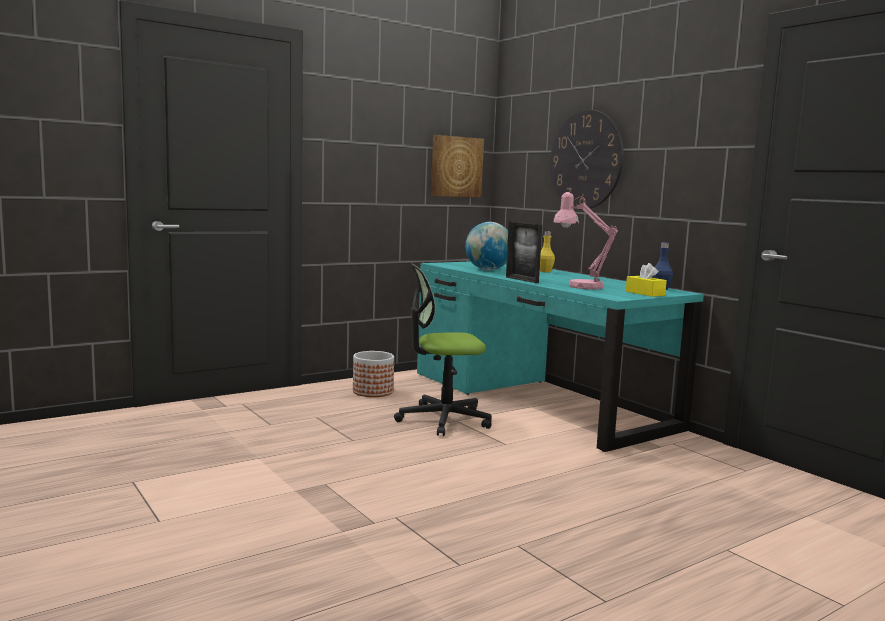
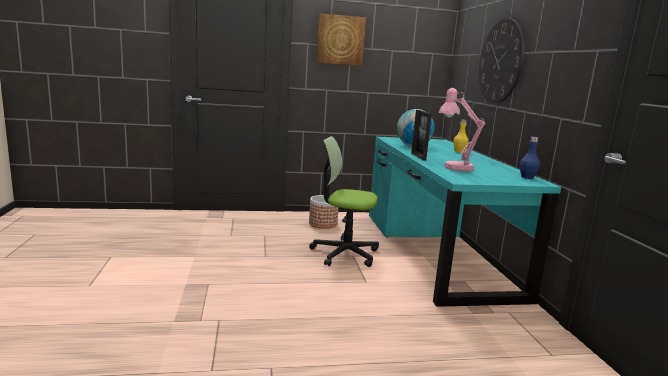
camera: 25 degrees right, 5 degrees up
(456, 167) = (416, 65): picture -> picture (340, 40)
(645, 293) = (499, 180): yellow tissue box -> none

